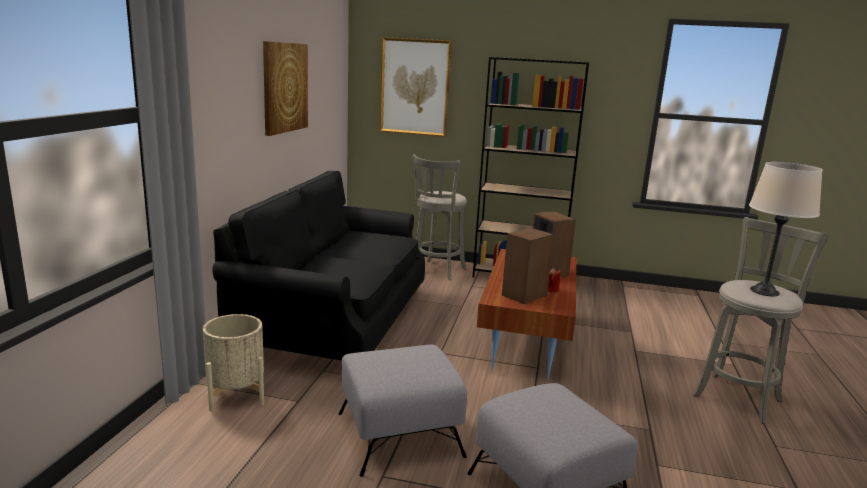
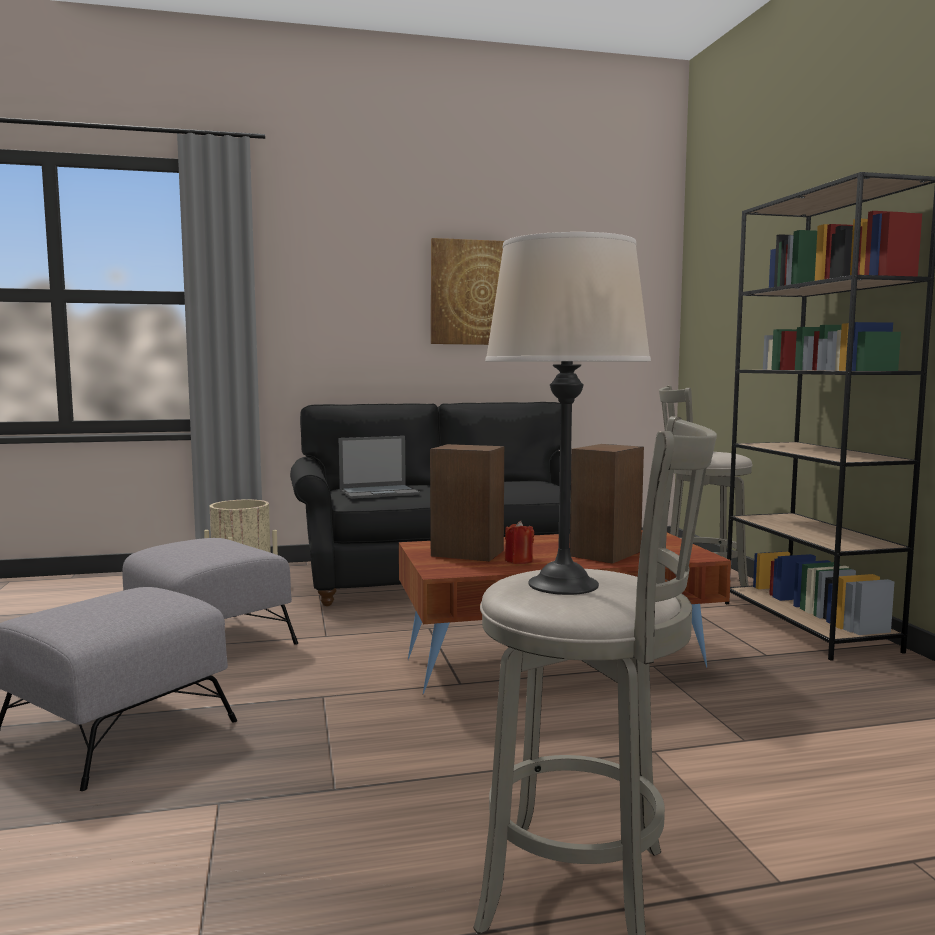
camera: 65 degrees right, 10 degrees down
(343, 274) = (380, 492): none -> laptop
(415, 87) = (733, 290): picture -> none

